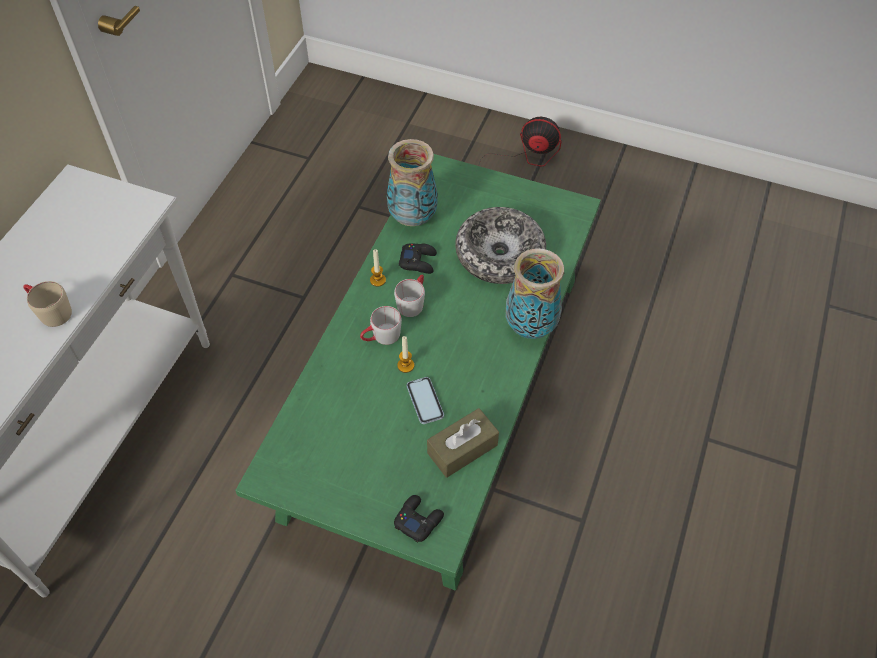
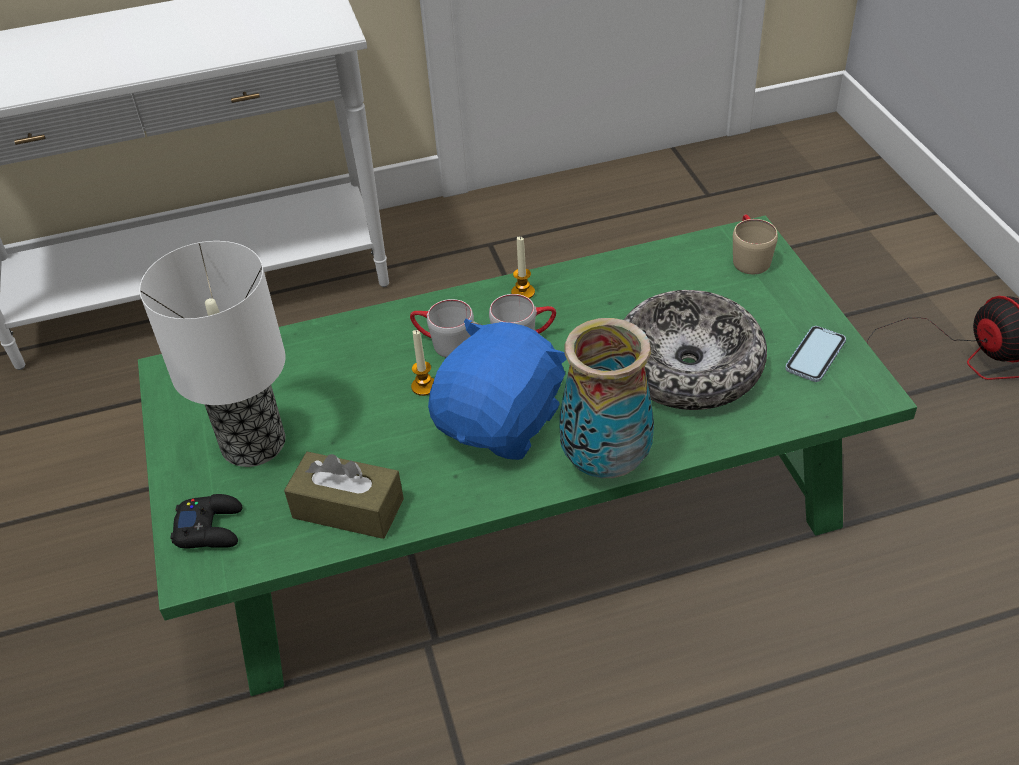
camera: 55 degrees right, 10 degrees down
(50, 311) = (143, 59): beige mug -> beige mug (748, 257)
(371, 465) = (254, 442): none -> table lamp
(413, 219) = (648, 265): vase -> none
(418, 261) = (590, 306): black game controller -> none
(425, 401) = (388, 433): phone -> phone (815, 355)
(465, 349) = (502, 422): none -> blue plush toy

